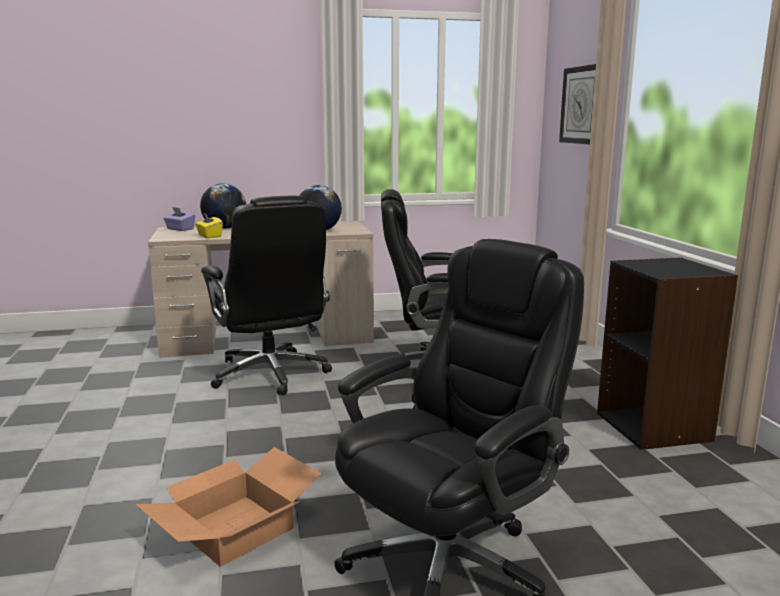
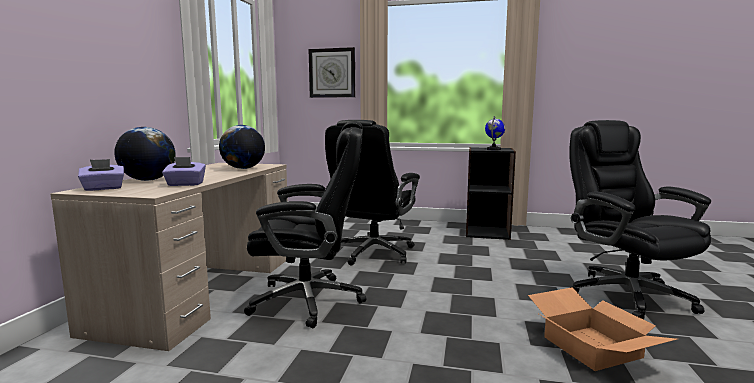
camera: 65 degrees left, 5 degrees down
(209, 236) = (185, 184): yellow tissue box -> purple tissue box
(656, 269) = (493, 149): none -> globe

